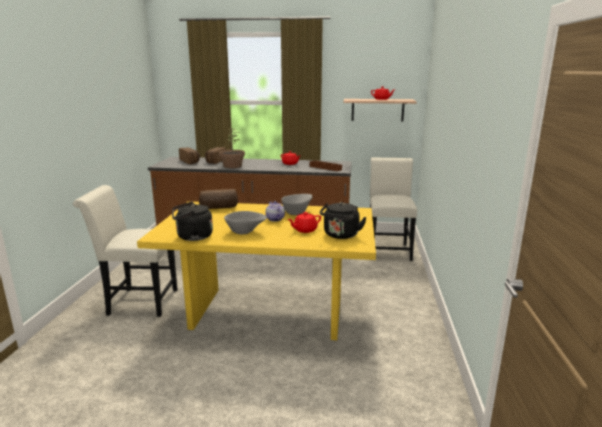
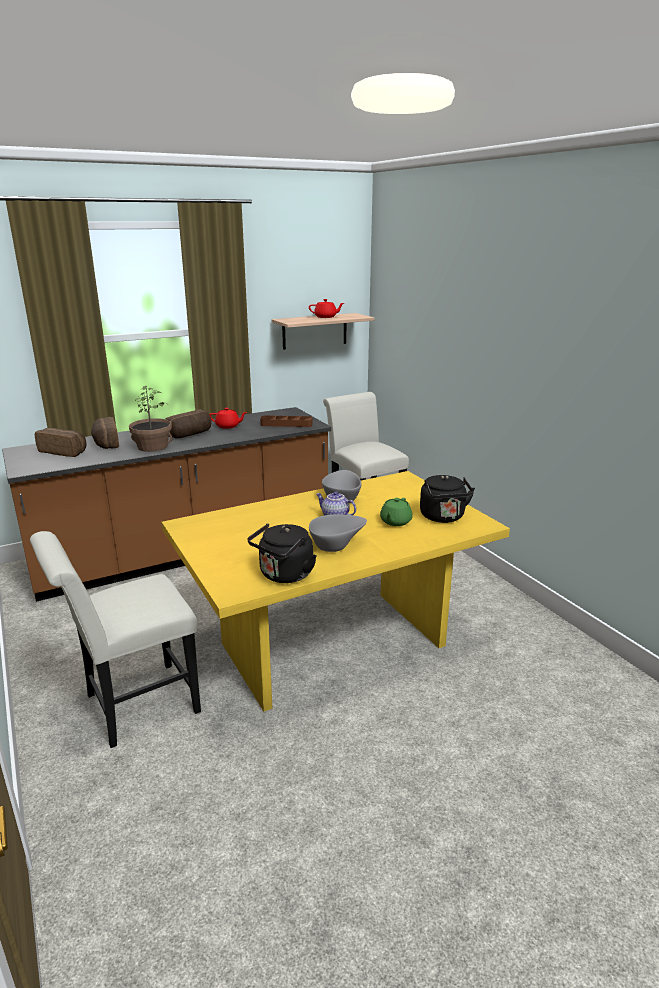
camera: 35 degrees left, 5 degrees up
(219, 208) = (230, 520): bread -> bread (191, 434)
(304, 230) = (395, 522): red teapot -> green teapot

